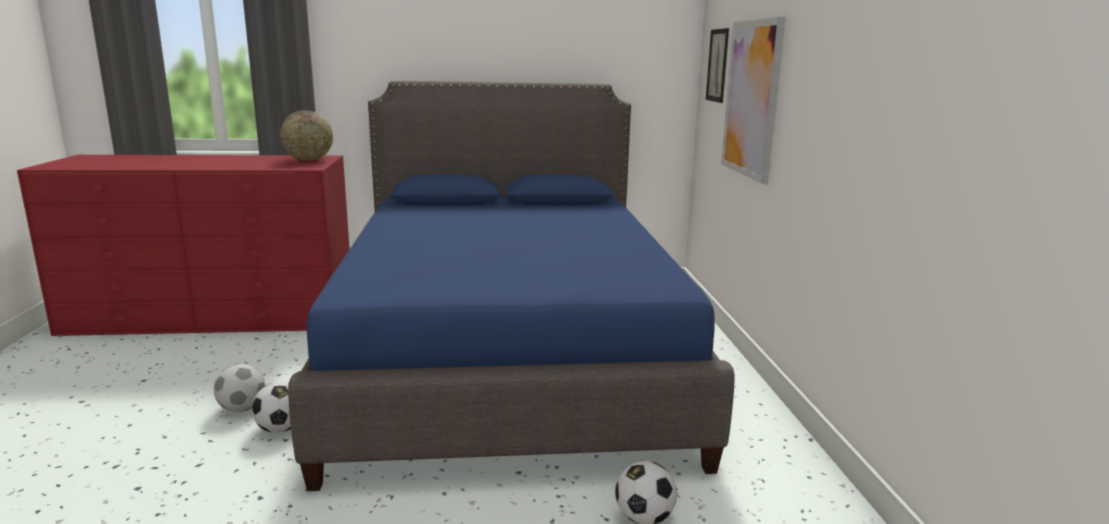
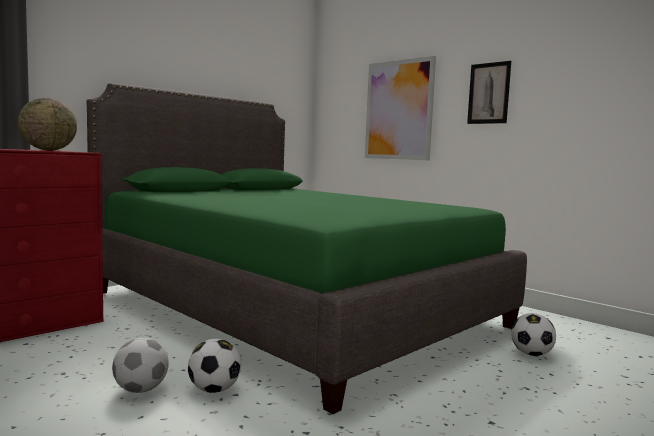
camera: 40 degrees left, 10 degrees down
(508, 359) = (291, 308): blue bed -> green bed
(717, 65) = (345, 94): picture -> picture (489, 93)

